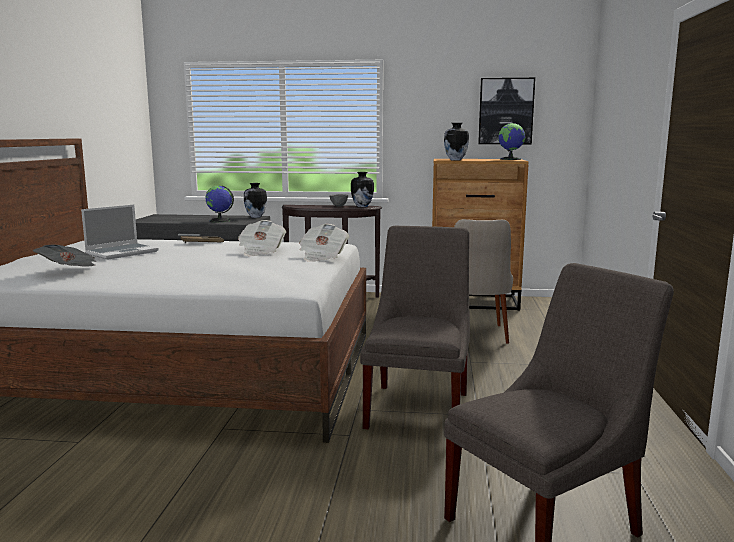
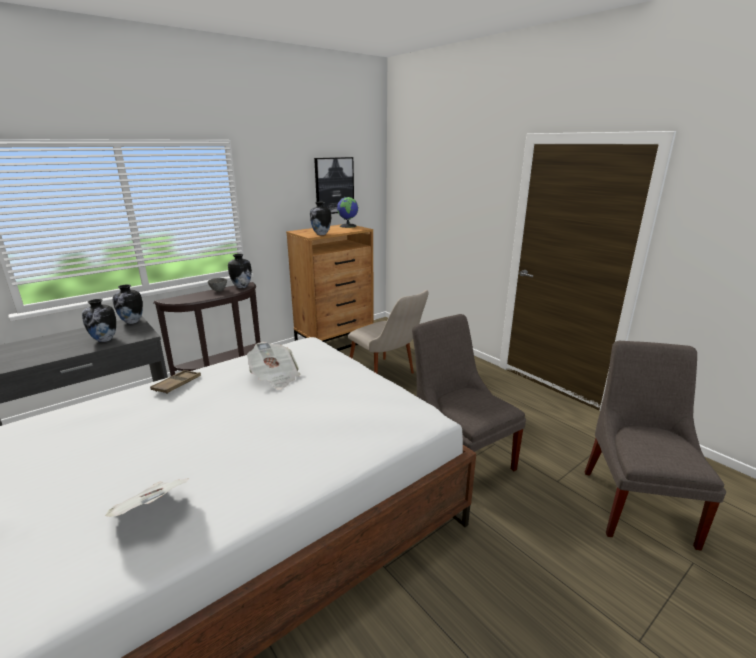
camera: 45 degrees left, 10 degrees up
(122, 252) = (126, 441): laptop -> none
(219, 221) = (105, 340): globe -> vase
(322, 257) = (344, 365): newspaper -> none

